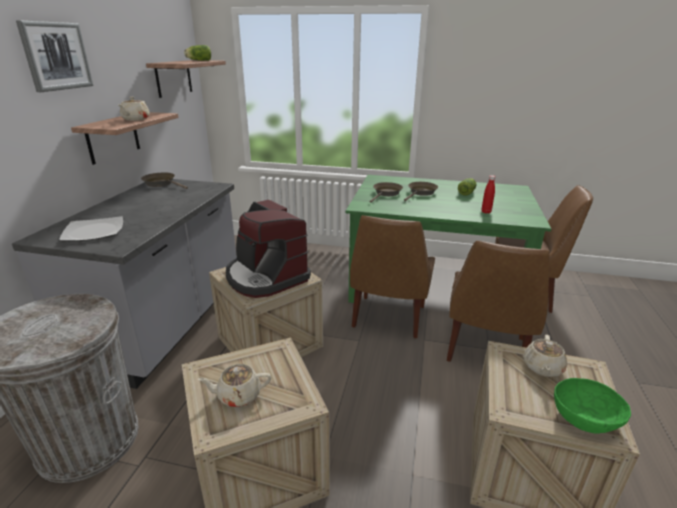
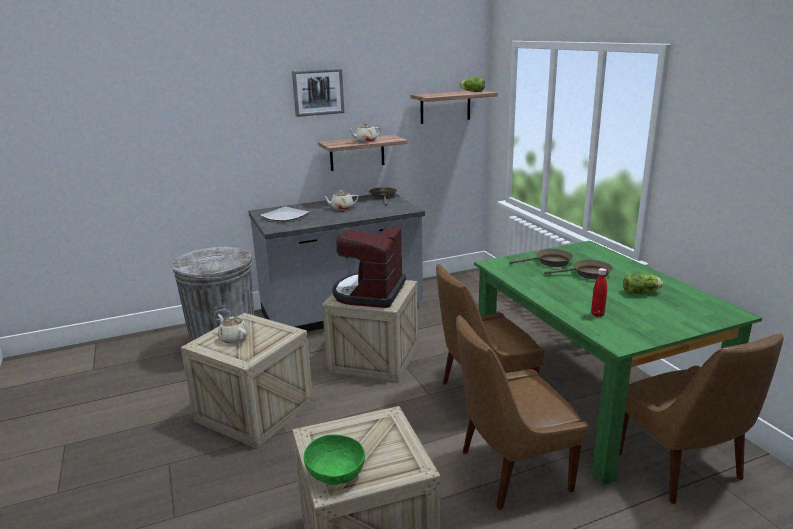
camera: 55 degrees right, 5 degrees down
(542, 368) = (386, 440): beige teapot -> beige teapot (341, 208)

